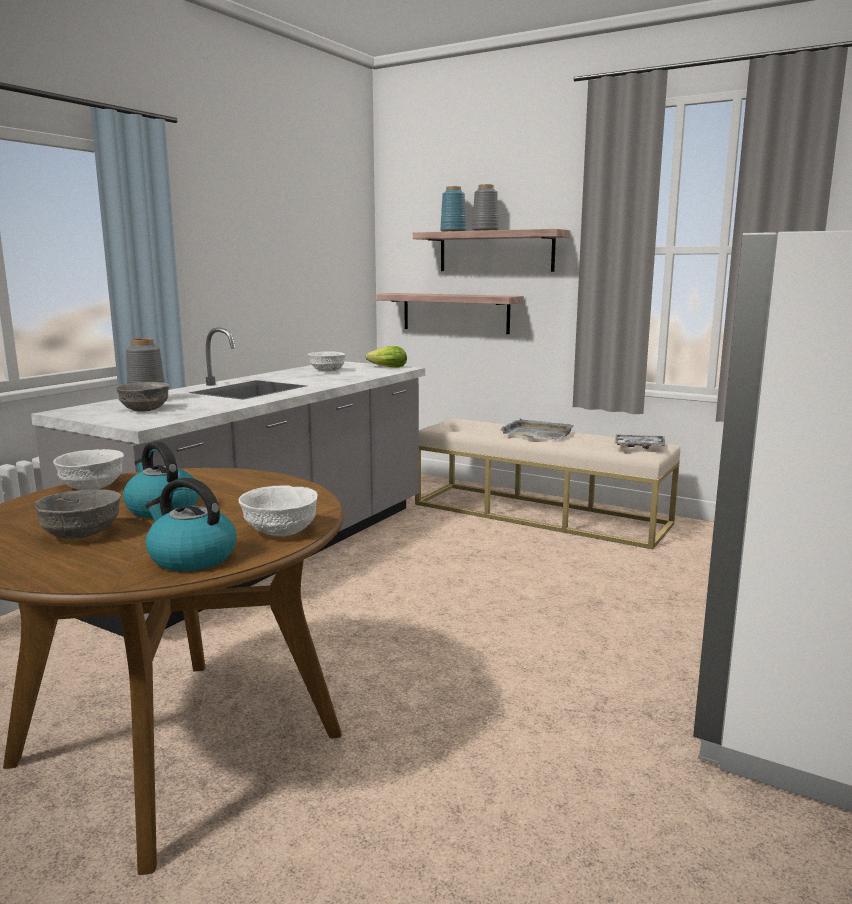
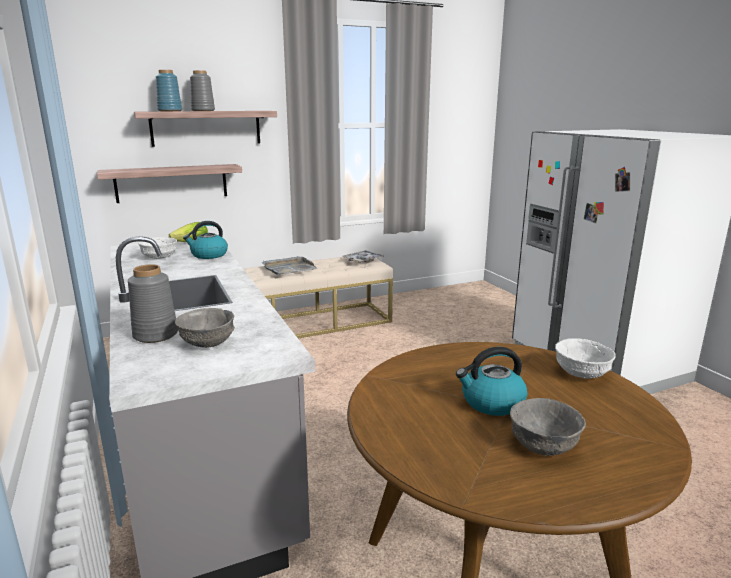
camera: 55 degrees left, 5 degrees up
(93, 486) = (385, 422): white bowl -> none
(191, 558) = (625, 411): kettle -> kettle (208, 255)

